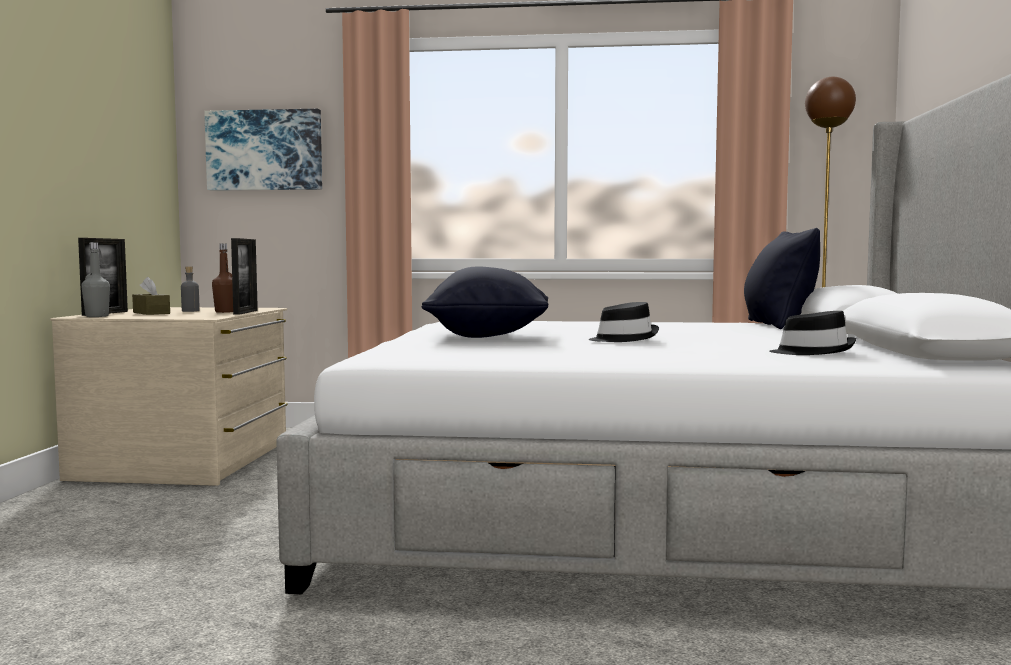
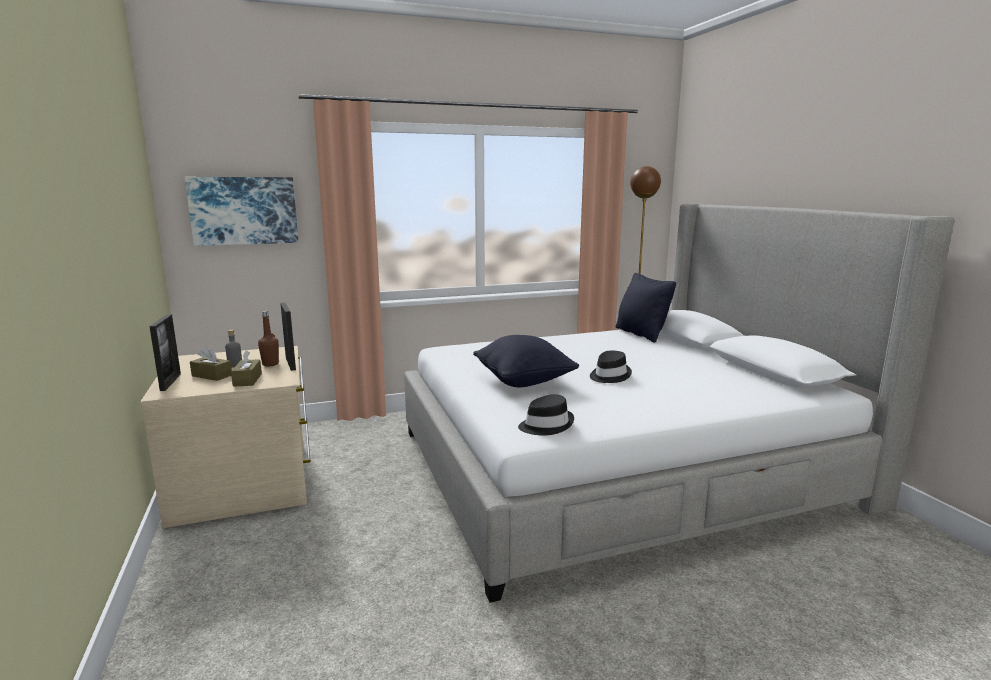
camera: 25 degrees left, 10 degrees up
(97, 316) = (180, 391): grey bottle -> none
(175, 315) = (247, 380): none -> brown tissue box
(812, 352) = (729, 382): black hat -> black hat (546, 425)

